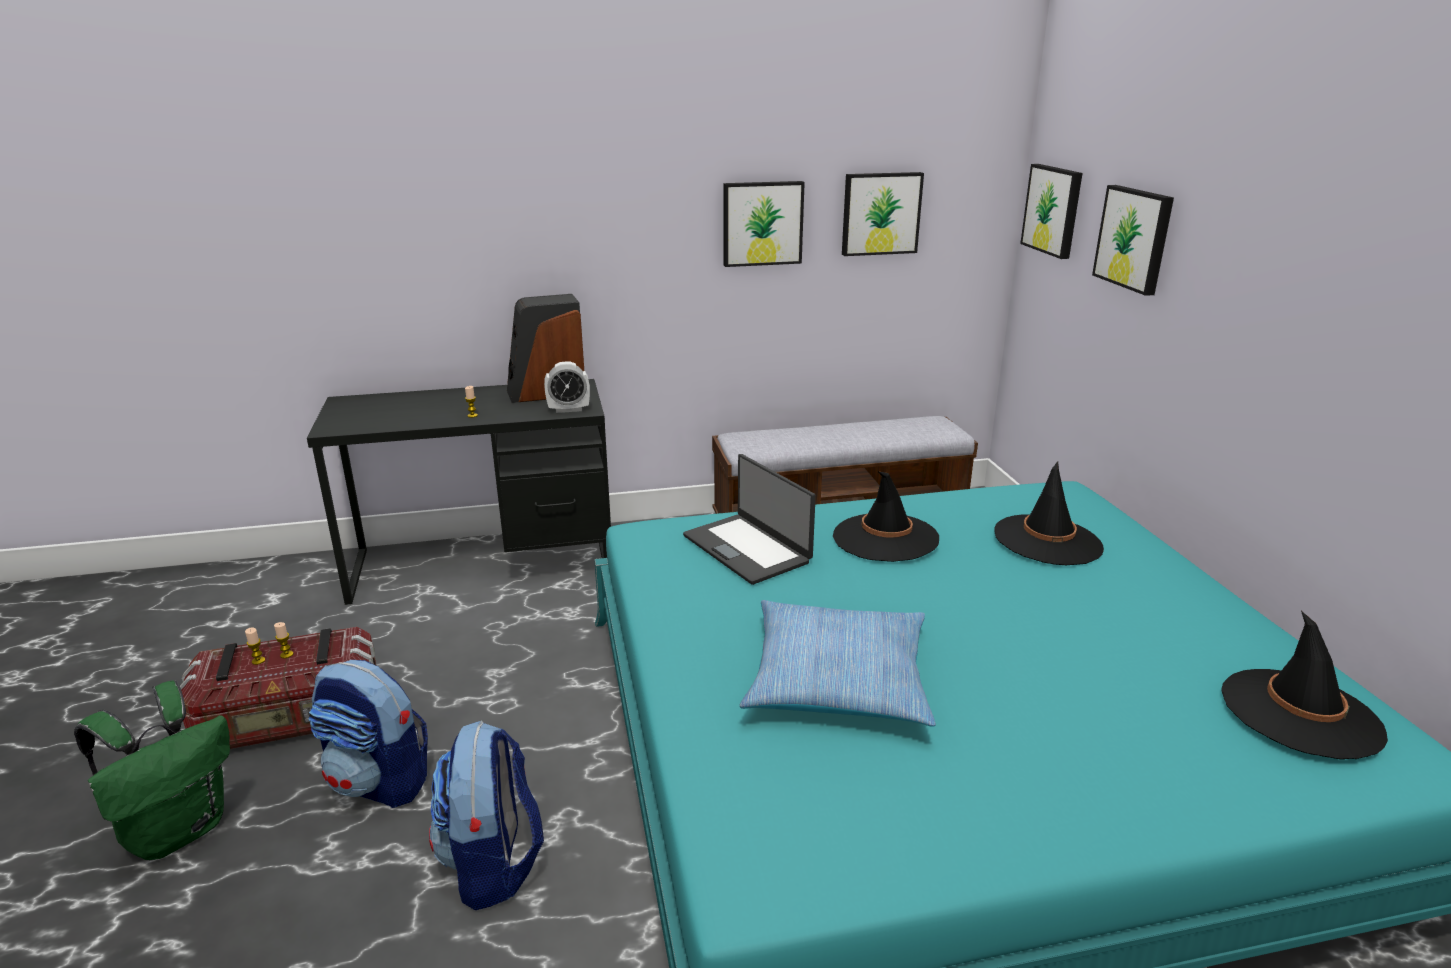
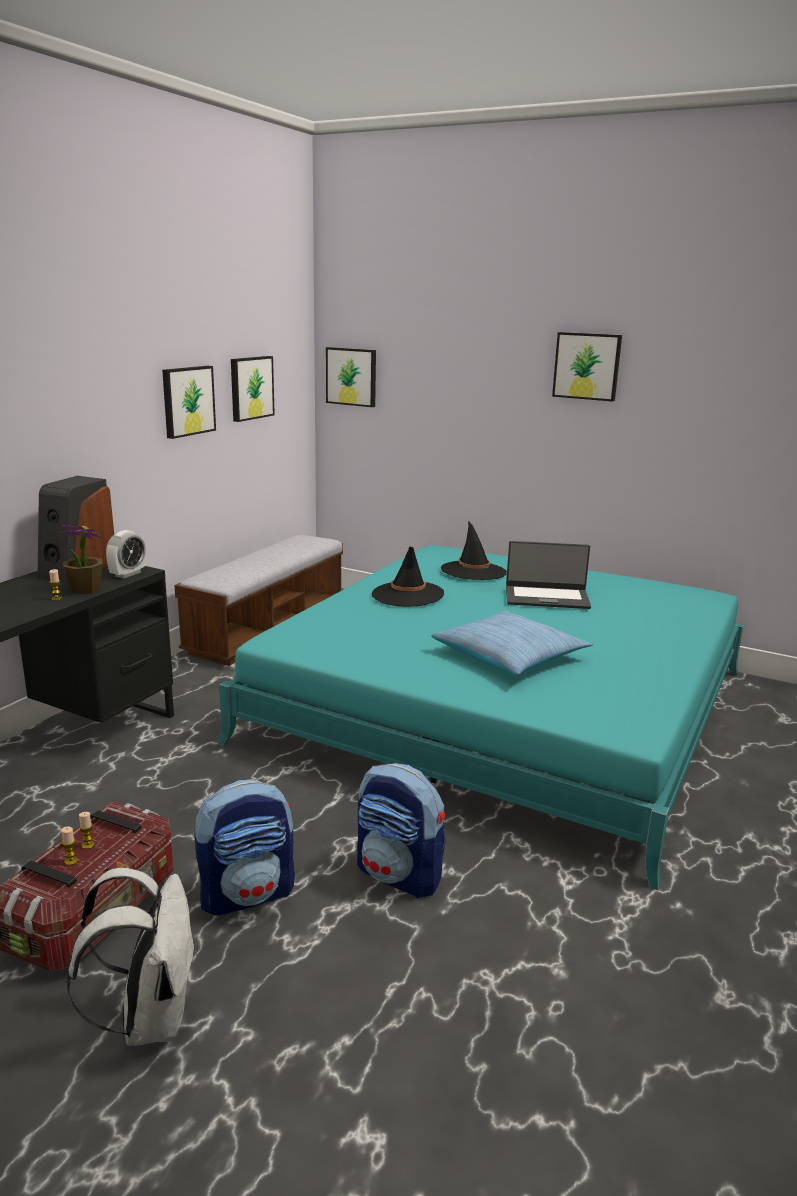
camera: 50 degrees left, 5 degrees down
(179, 830) = (150, 1017): green backpack -> white backpack
(508, 414) = (85, 589): none -> potted plant
(747, 548) = (351, 625): laptop -> laptop (546, 597)
(1134, 238) = (434, 386): picture -> picture (587, 366)
(1300, 713) = (663, 594): black hat -> none

